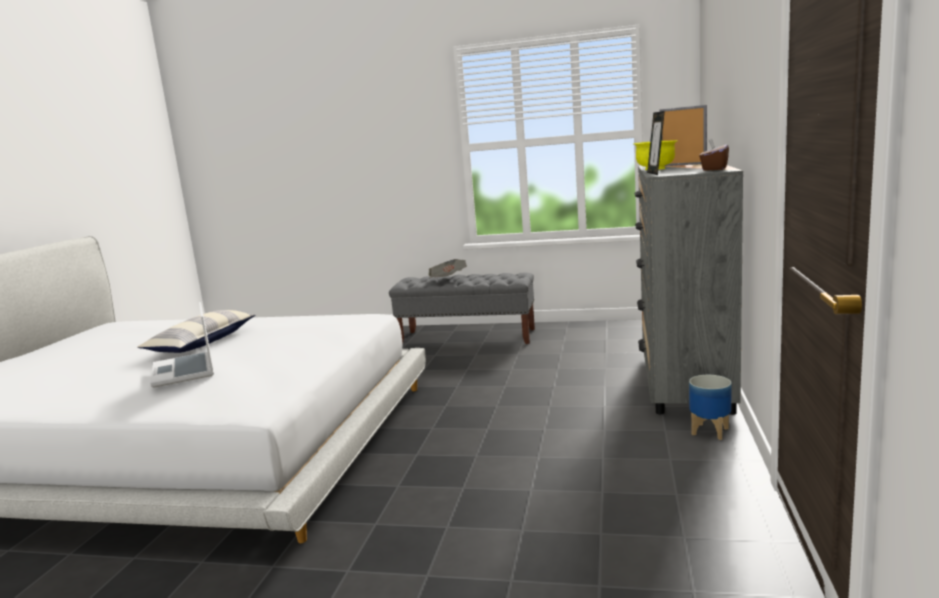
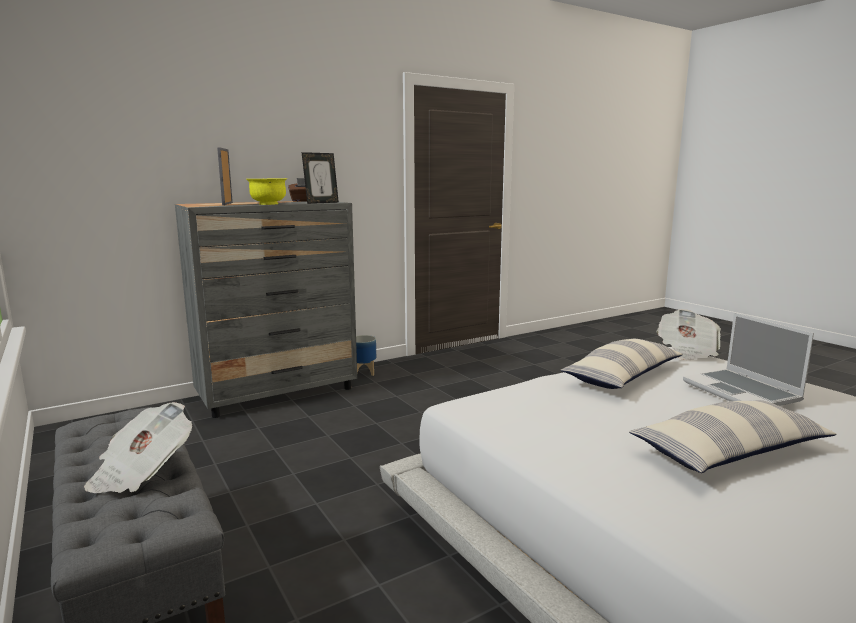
camera: 135 degrees left, 0 degrees up
(185, 371) = (742, 392): laptop -> laptop turned 135 degrees clockwise
(238, 398) = (687, 351): none -> newspaper
(289, 359) = (622, 377): none -> pillow

